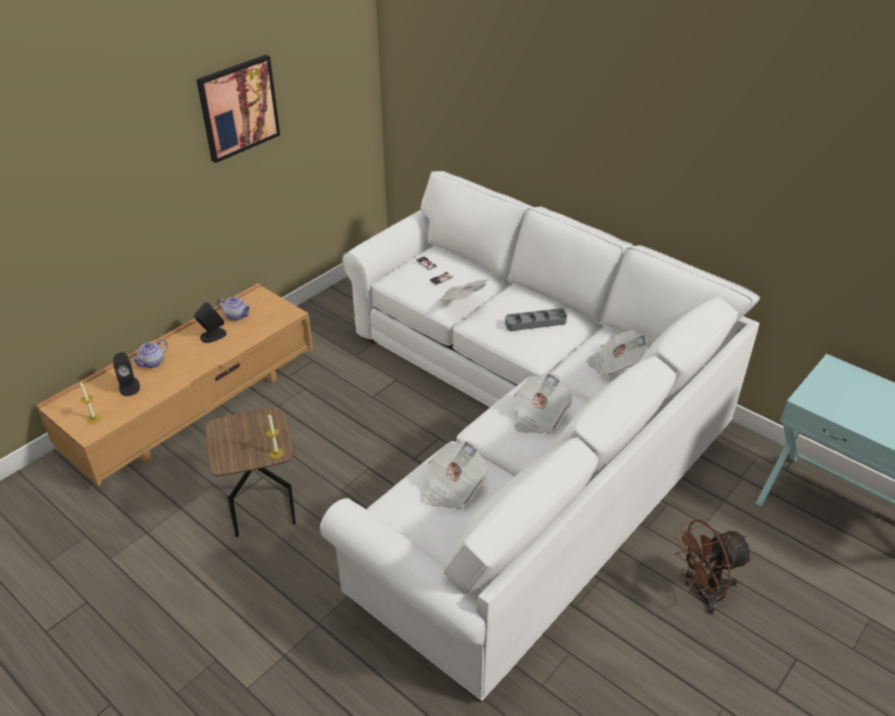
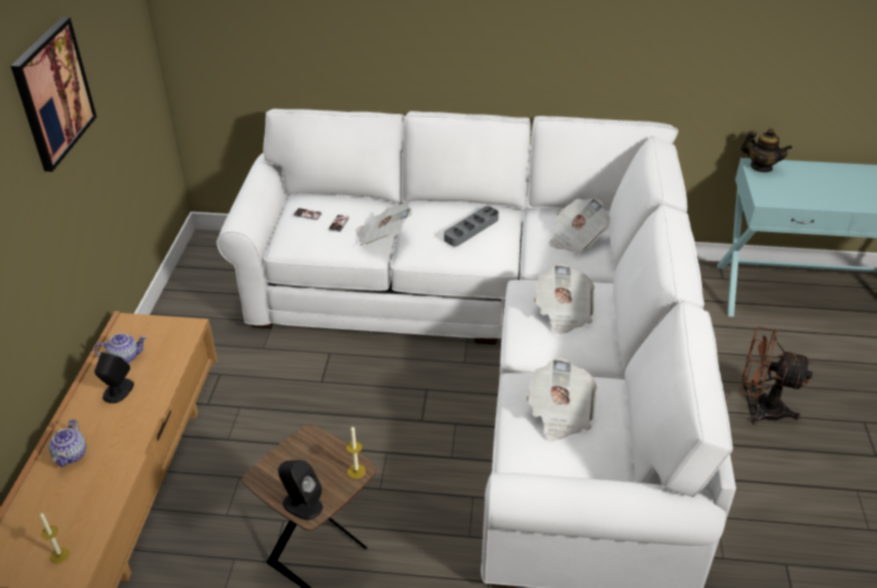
camera: 35 degrees left, 0 degrees up
(129, 386) = (68, 495): black speaker -> black speaker (302, 504)
(702, 592) = (760, 408): brown fan -> brown fan turned 75 degrees clockwise
(837, 370) = (761, 167): none -> teapot

